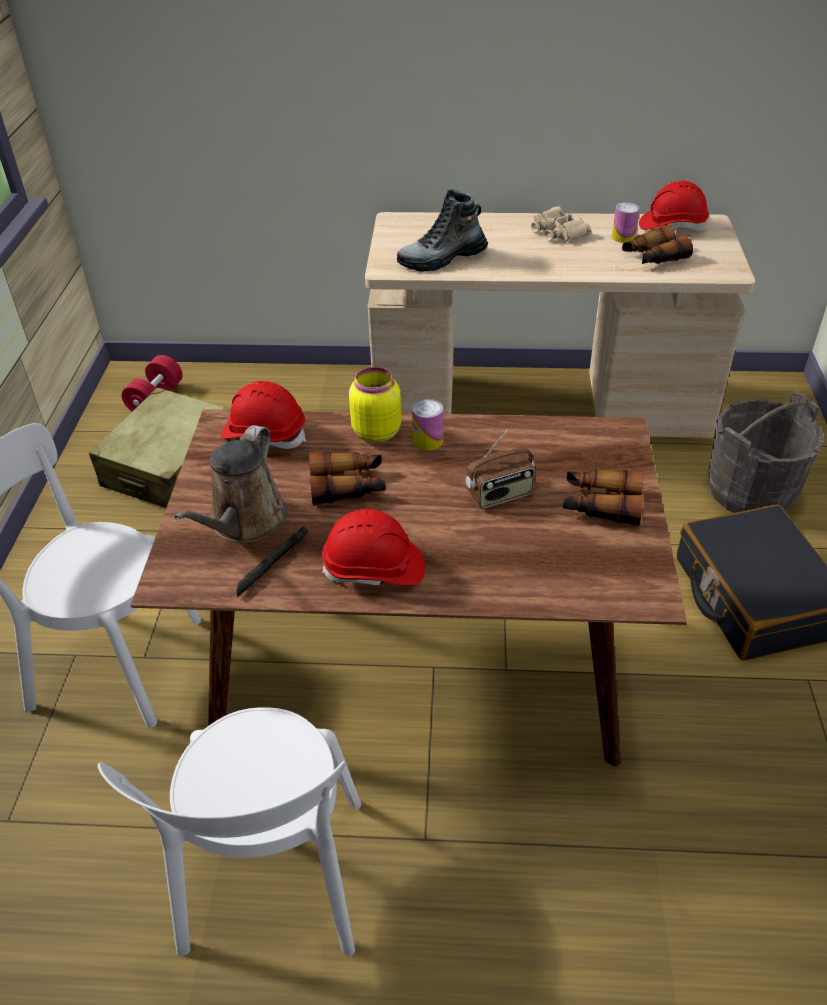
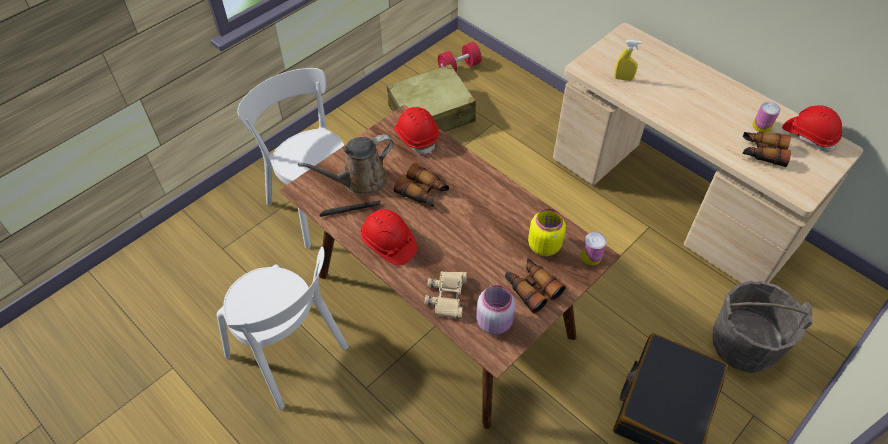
camera: 40 degrees right, 10 degrees up
(273, 884) = (290, 355): white chair -> white chair turned 90 degrees counterclockwise
(376, 432) = (469, 170): yellow jar -> yellow jar (544, 245)
(428, 441) = (488, 192): can -> can (591, 256)
(442, 259) = (623, 78): boot -> yellow spray bottle
(500, 495) = (488, 247): radio -> none
(558, 231) = (722, 97): beige binoculars -> beige binoculars (447, 296)
(607, 565) = (495, 321): none -> pink jar

